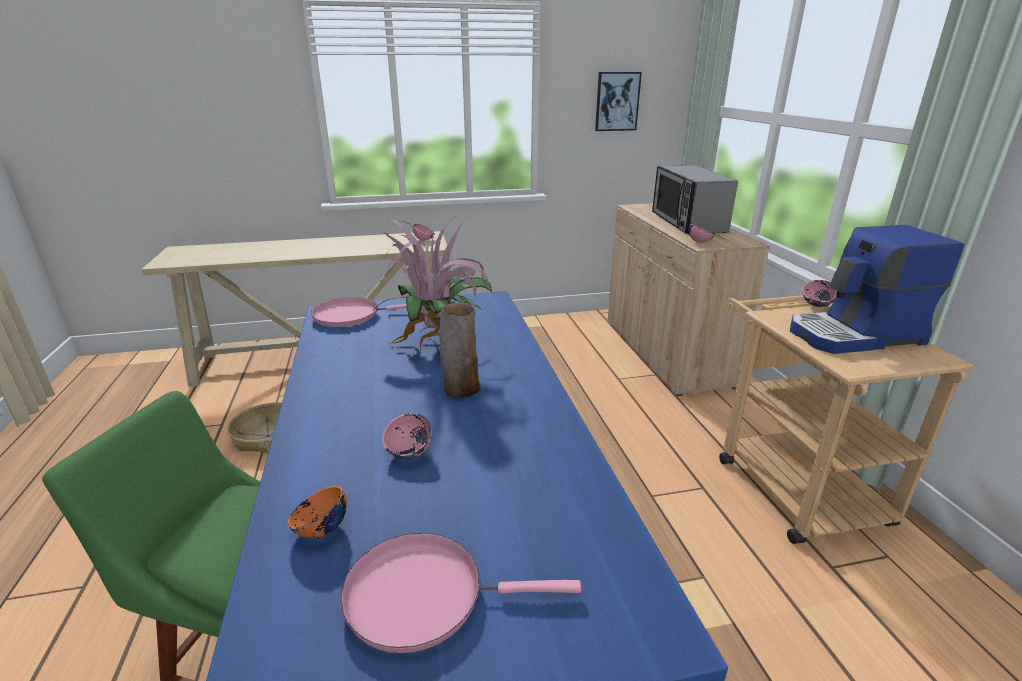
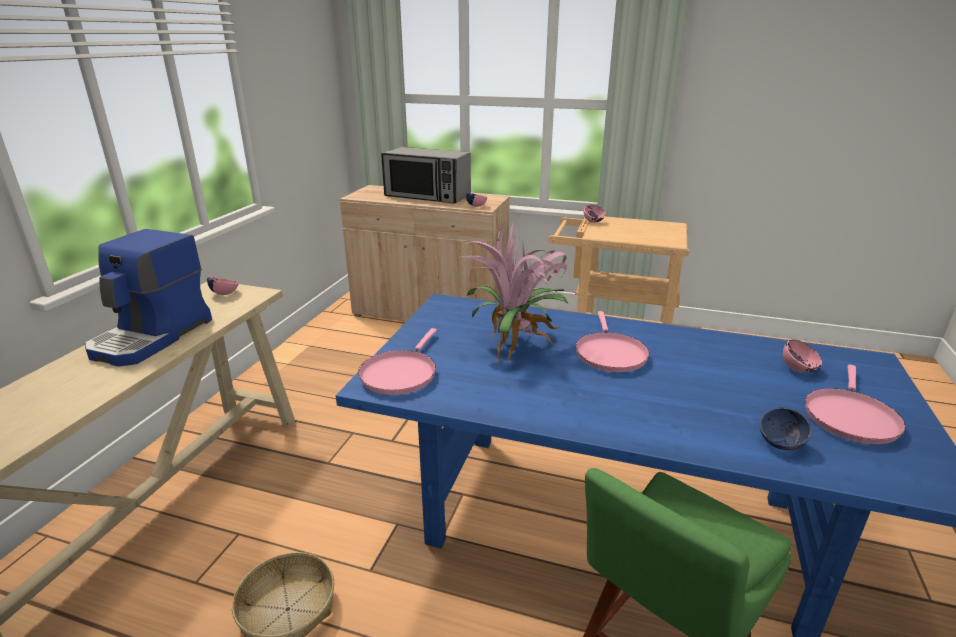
camera: 60 degrees left, 0 degrees up
(321, 529) = (780, 444): orange bowl -> blue bowl
(409, 453) = (694, 392): pink bowl -> pink bowl (798, 369)
(461, 389) = (609, 353): vase -> pink frying pan
(617, 101) = (298, 96): picture -> none
(855, 336) = (639, 229): coffee machine -> coffee machine (153, 337)

